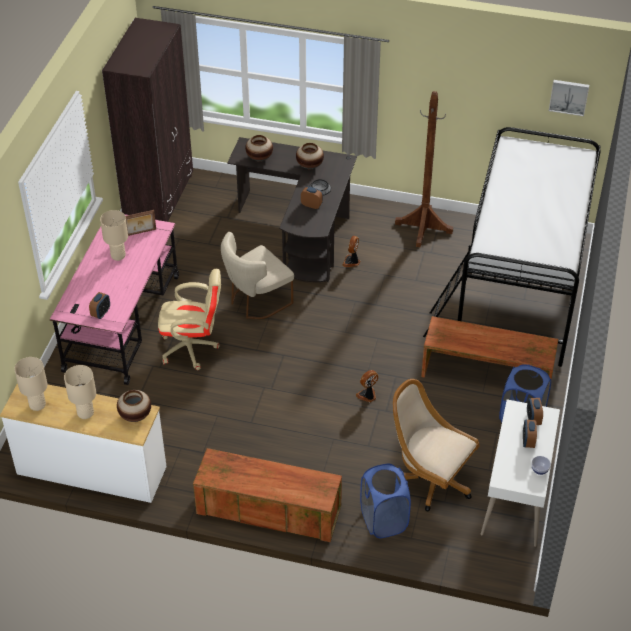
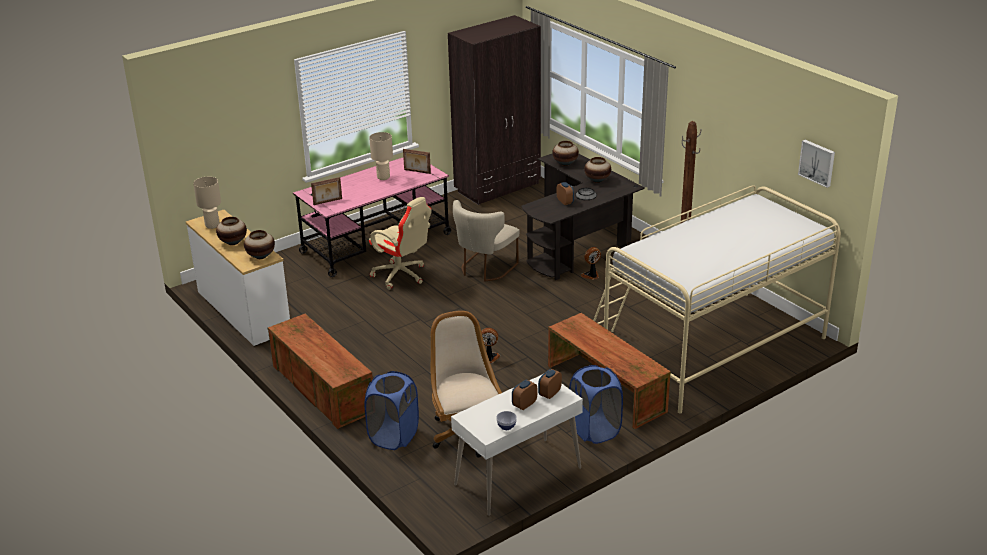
camera: 40 degrees right, 15 degrees down
(85, 414) = (233, 242): beige table lamp -> vase
(101, 313) = (328, 202): alarm clock -> picture frame
(256, 301) = (484, 269): beige chair -> beige chair turned 60 degrees counterclockwise
(519, 290) = (711, 349): black bed -> beige bed

